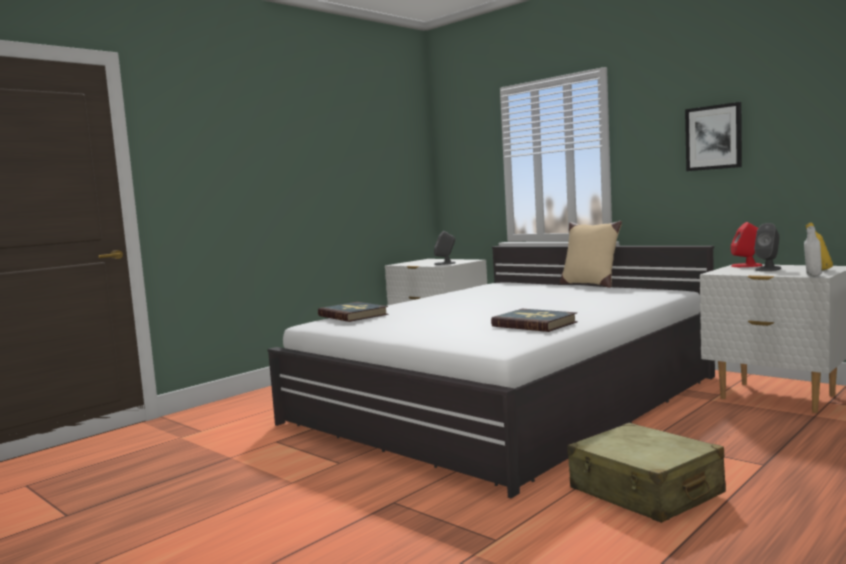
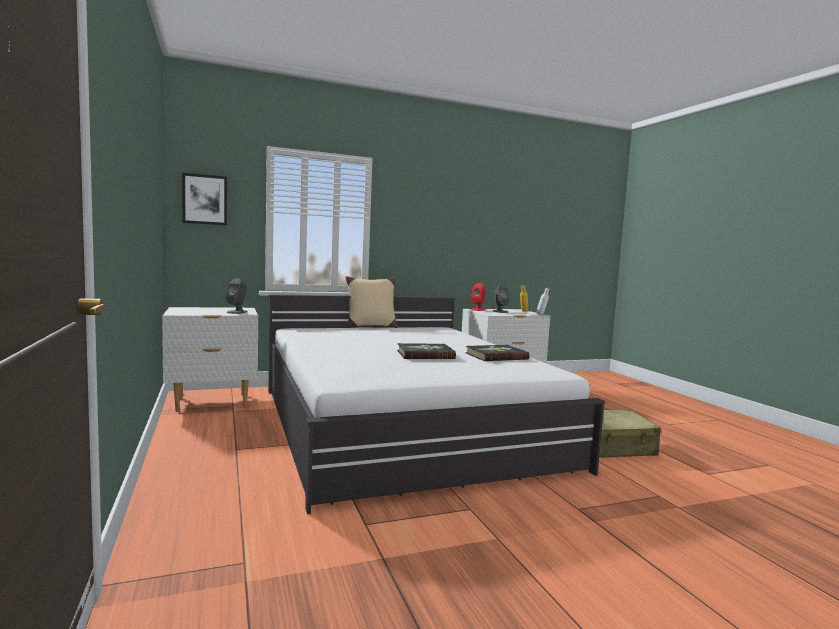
camera: 65 degrees left, 0 degrees up
(353, 315) = (345, 369): book -> book (425, 354)
(713, 137) = (443, 226): picture -> picture (205, 199)

